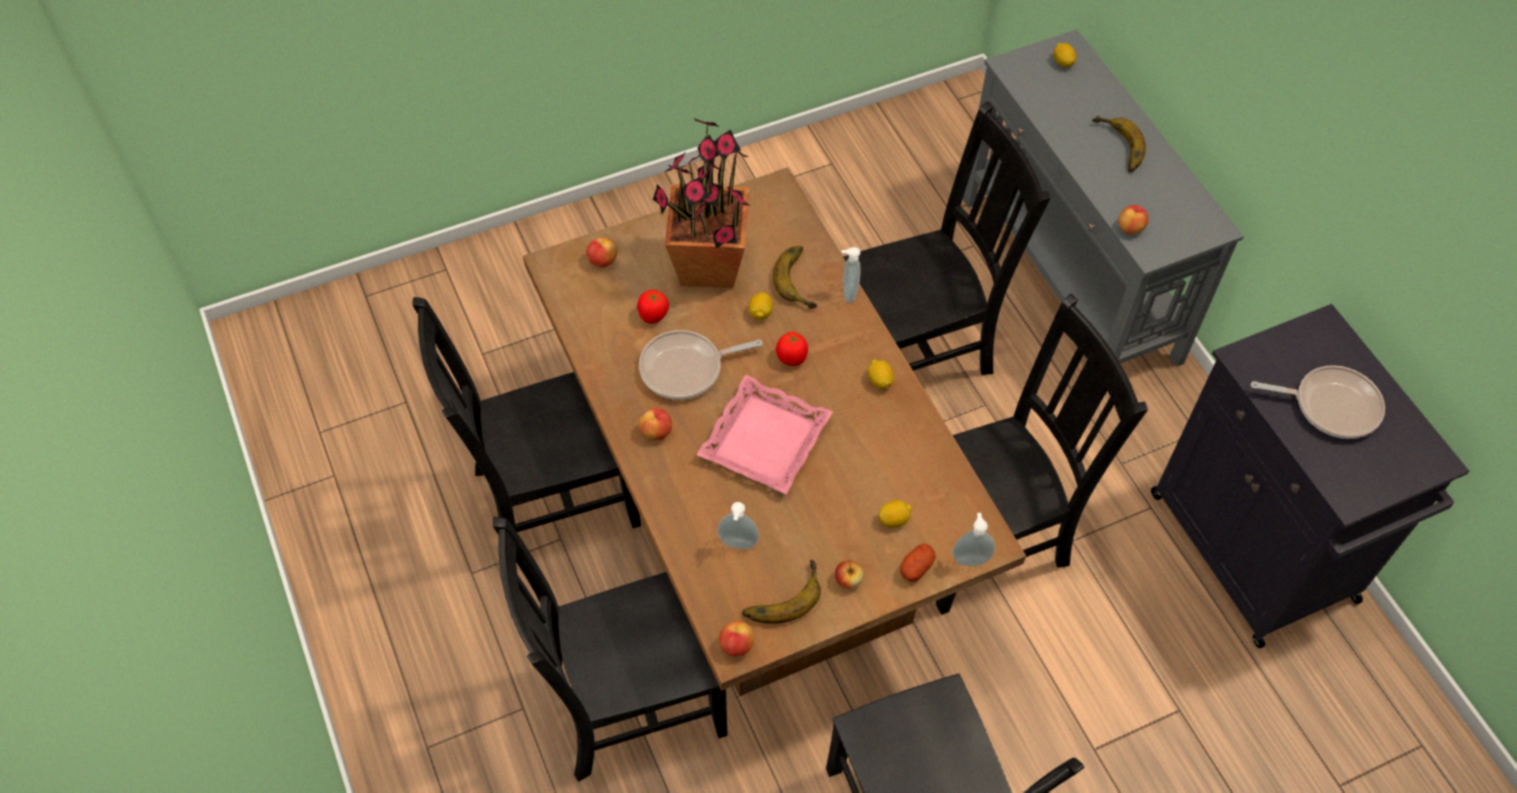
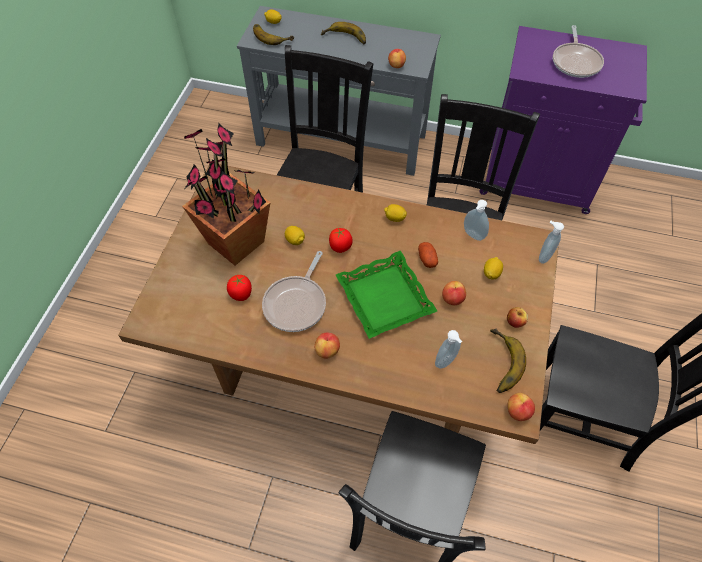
camera: 50 degrees left, 0 degrees up
(550, 498) = (240, 463): black chair -> none
(602, 261) = (172, 293): apple -> apple (452, 299)
(764, 439) = (384, 298): pink tray -> green tray
(801, 279) = (292, 206): banana -> banana (272, 35)
(848, 293) = (323, 193): soap dispenser -> soap dispenser (472, 236)
(916, 567) = (530, 284): potato -> potato (427, 259)
(1255, 551) = (539, 180): black cabinet -> purple cabinet
(1330, 405) = (576, 62): frying pan -> frying pan turned 135 degrees clockwise

